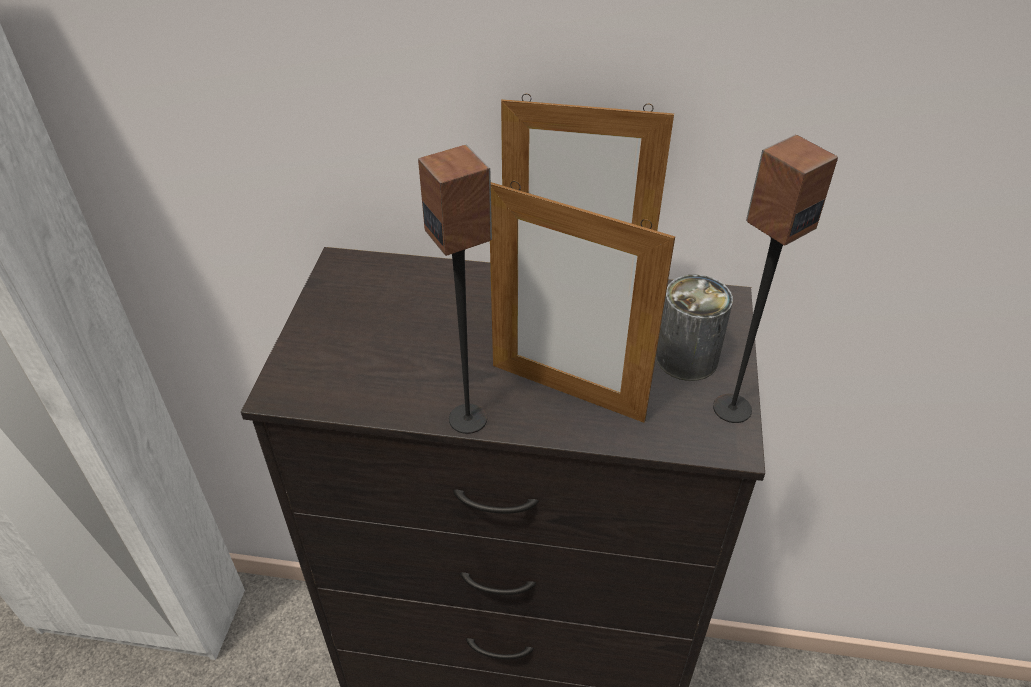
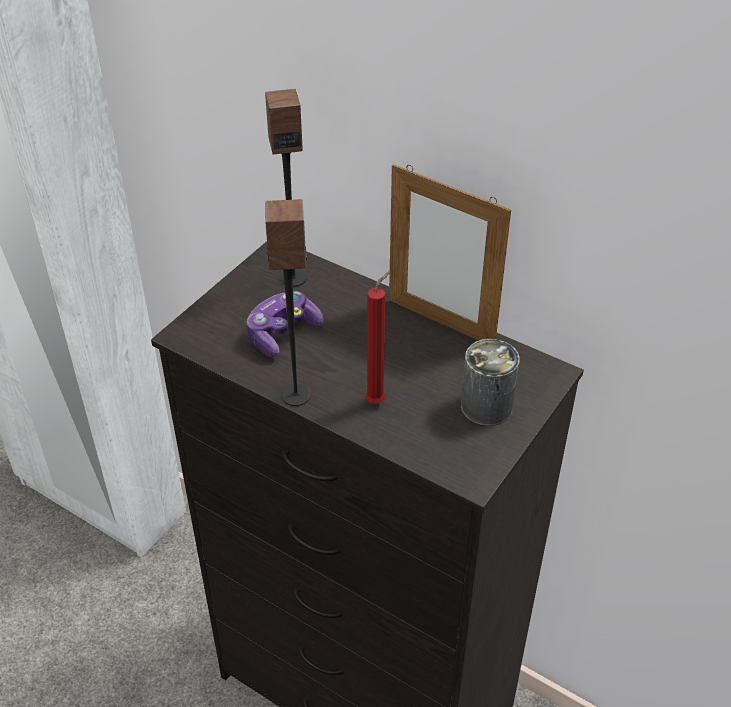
camera: 25 degrees right, 0 degrees up
(405, 351) = (282, 333): none -> game controller
(566, 392) = (378, 400): picture frame -> red candle
(731, 408) = (493, 454): speaker -> speaker (293, 277)

